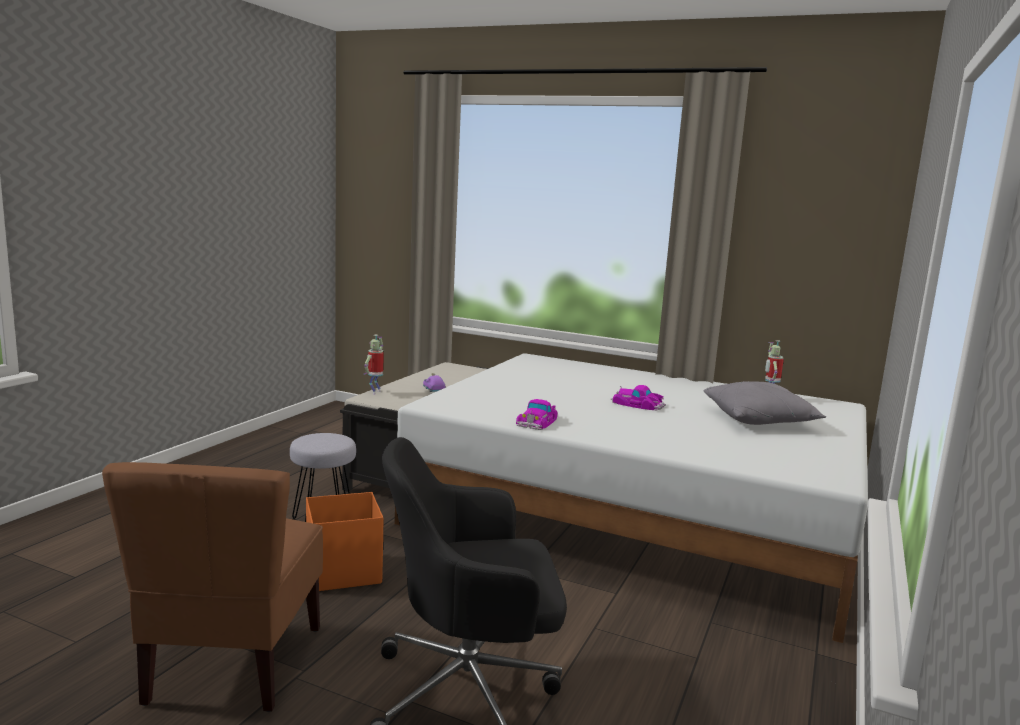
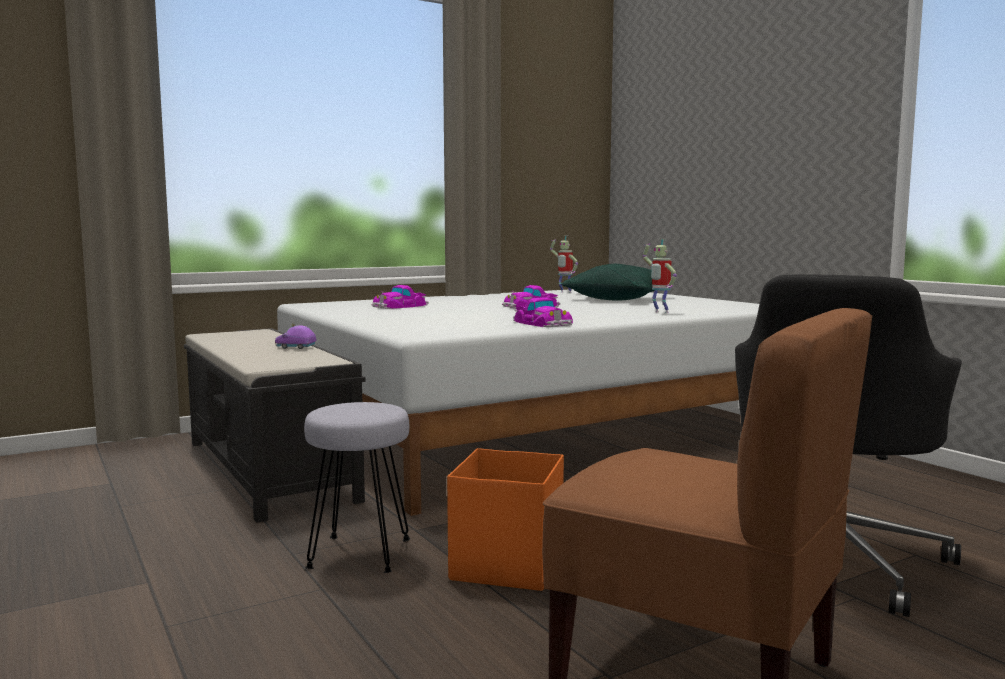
camera: 55 degrees left, 5 degrees down
(375, 392) = (248, 361): toy robot -> toy robot (659, 312)
(564, 376) = (400, 306): none -> toy car
(760, 420) = (617, 299): grey pillow -> green pillow

